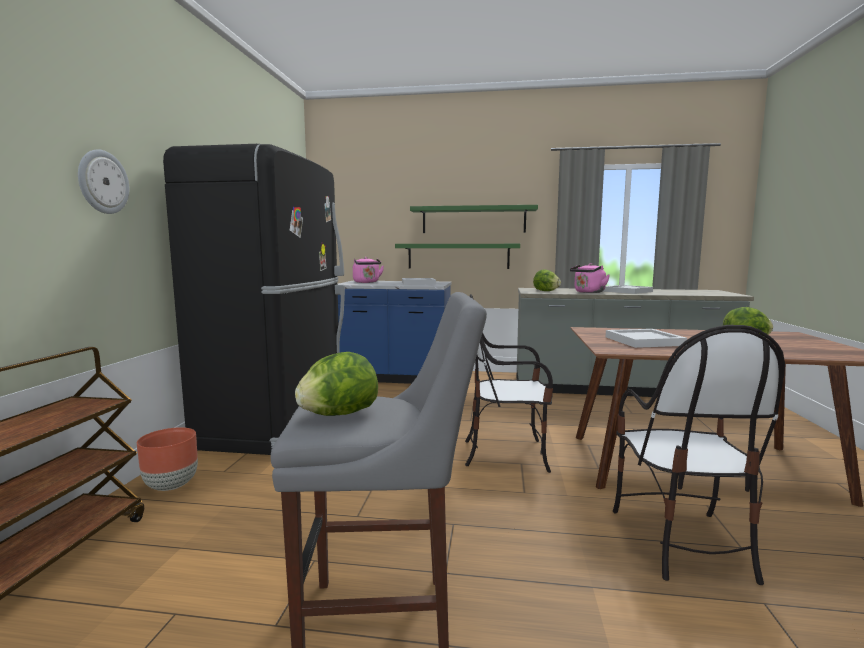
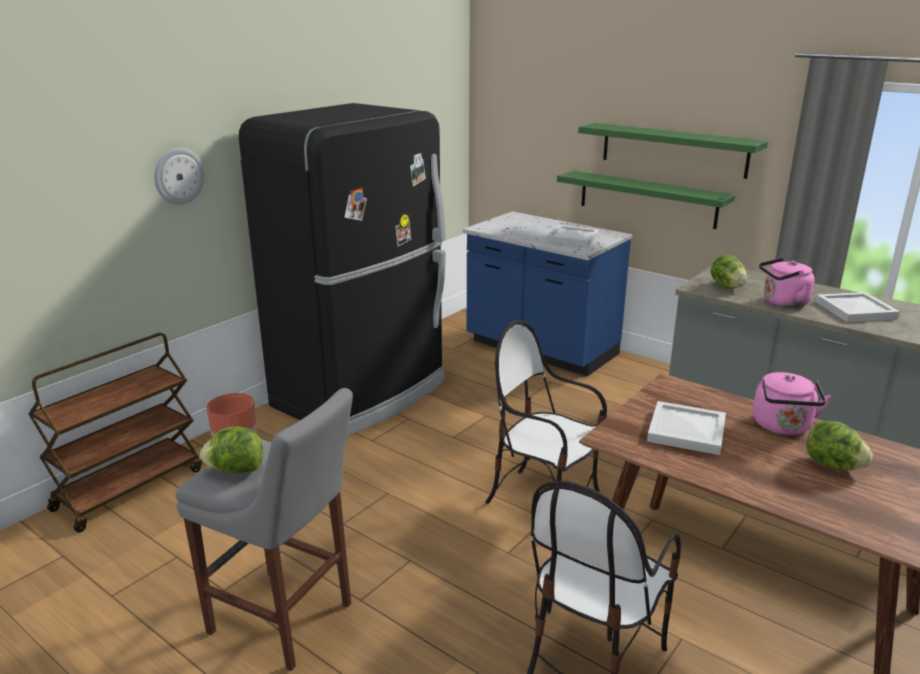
camera: 30 degrees right, 15 degrees up
(367, 282) = (515, 225): pink kettle -> pink kettle (782, 427)

